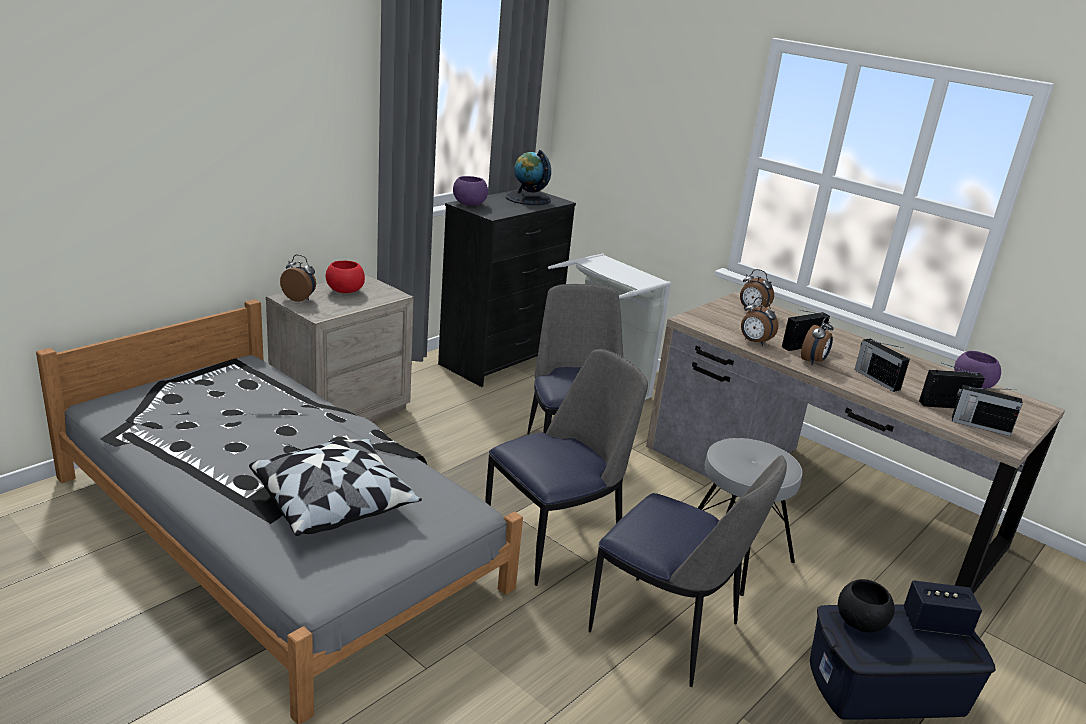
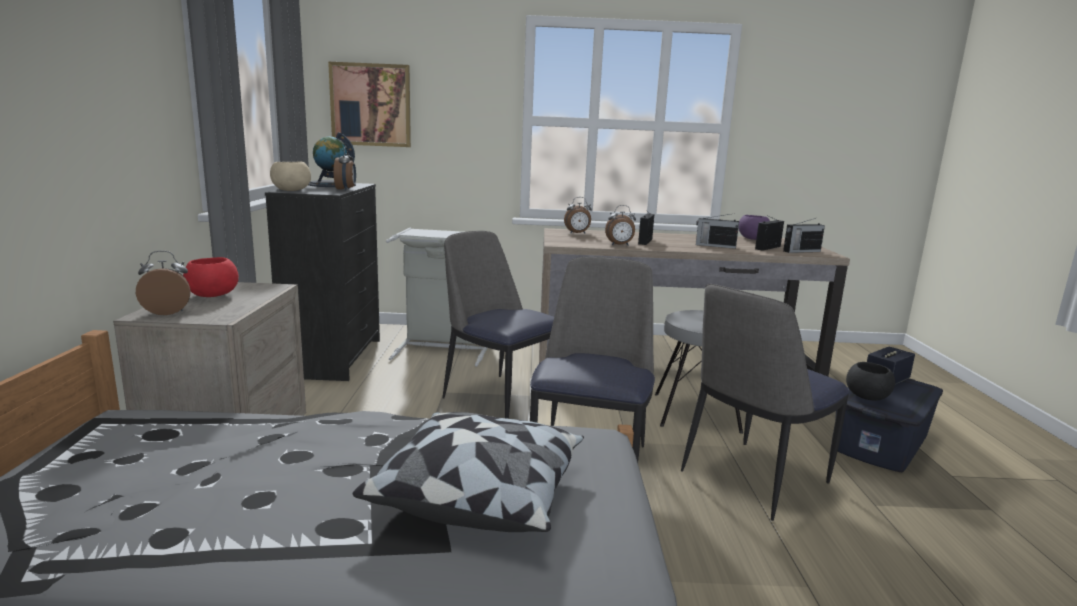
camera: 40 degrees left, 10 degrees down
(469, 204) = (291, 190): purple bowl -> beige bowl
(609, 114) = (371, 105): none -> picture
(667, 631) = (752, 479): chair -> chair turned 150 degrees clockwise
(813, 361) = (670, 246): alarm clock -> alarm clock (346, 189)

